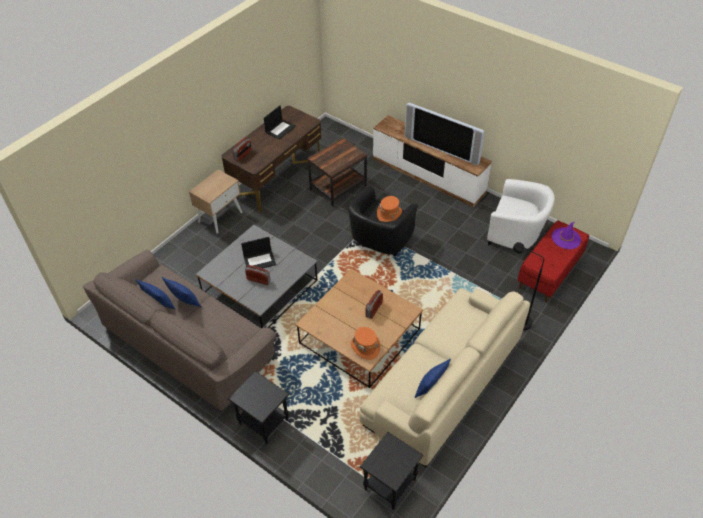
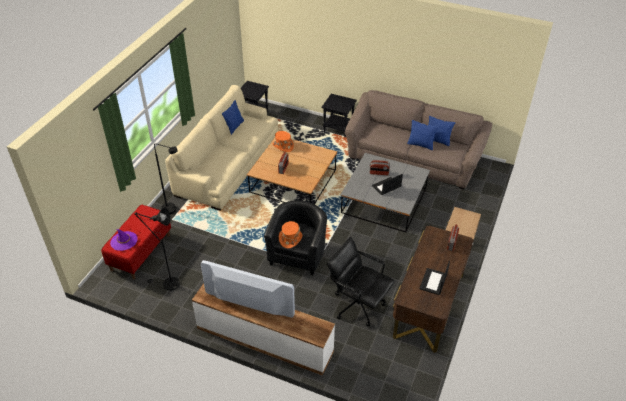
camera: 165 degrees right, 5 degrees down
(338, 188) = (358, 304): brown side table -> black office chair
(516, 235) = (168, 284): white armchair -> black floor lamp

